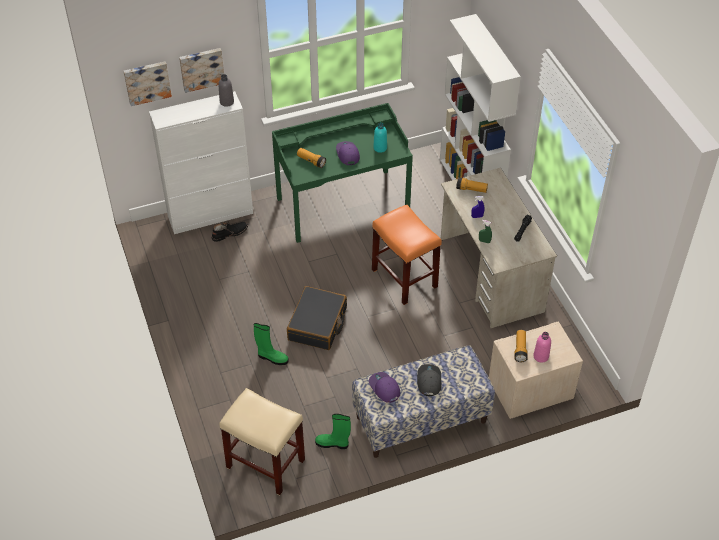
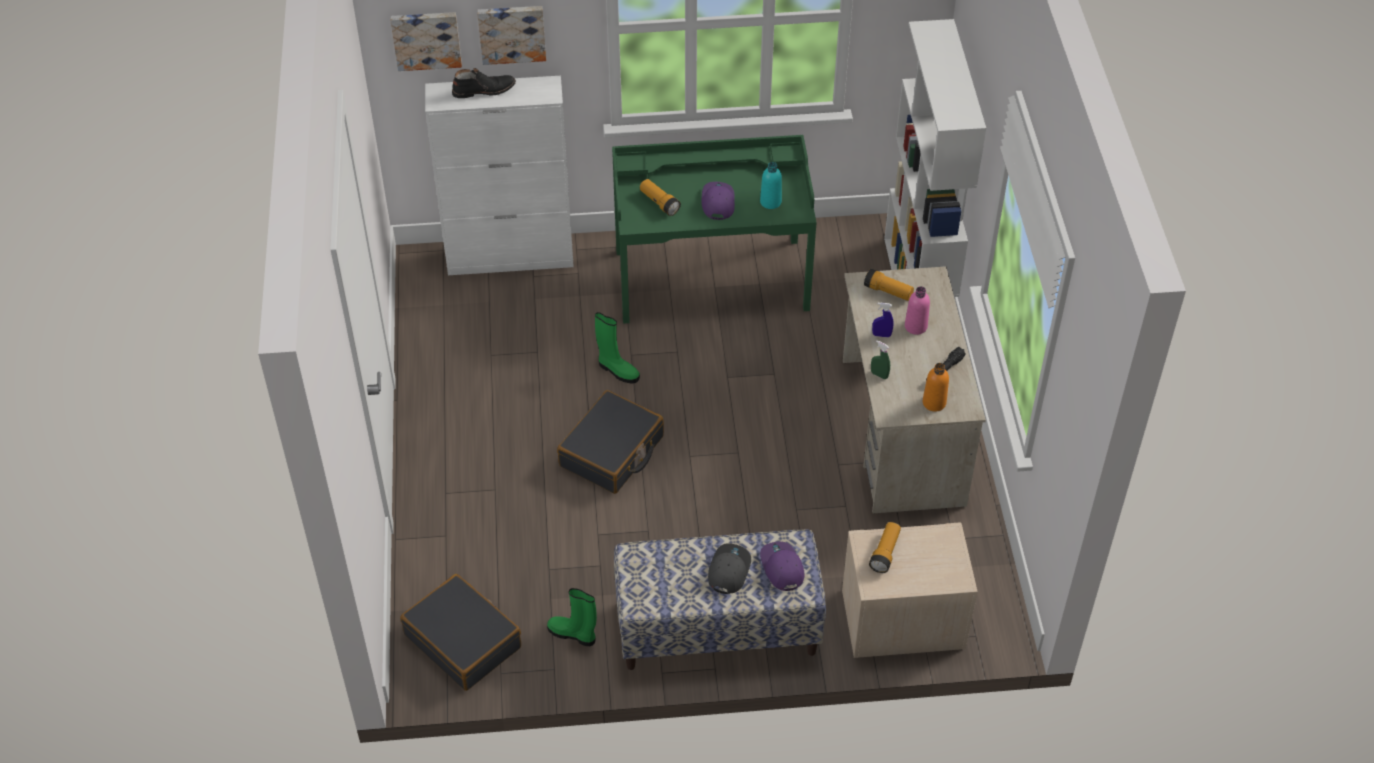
camera: 15 degrees right, 0 degrees up
(227, 102) = (542, 89): grey bottle -> none
(229, 233) = (529, 289): black boot -> black boot (484, 90)
(264, 463) = (463, 641): beige stool -> black suitcase
(272, 358) = (527, 487): green boot -> green boot (617, 371)
(384, 388) = (657, 567): purple cap -> purple cap (781, 568)
(403, 278) = (765, 409): orange stool -> none
(523, 251) = (934, 403): none -> orange bottle
(541, 356) = (913, 570): pink bottle -> pink bottle (915, 326)

